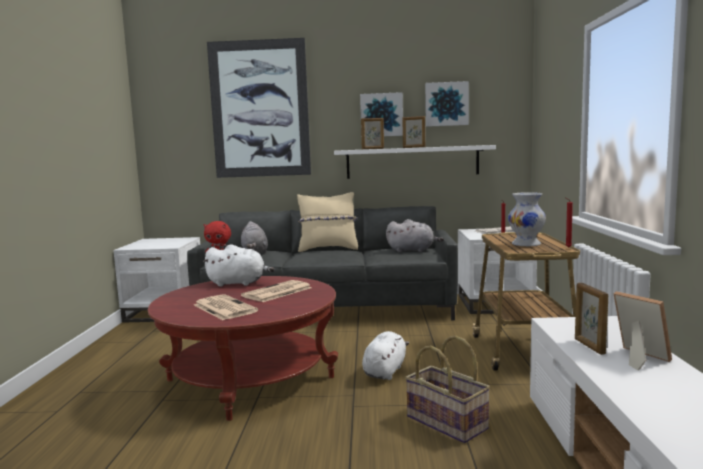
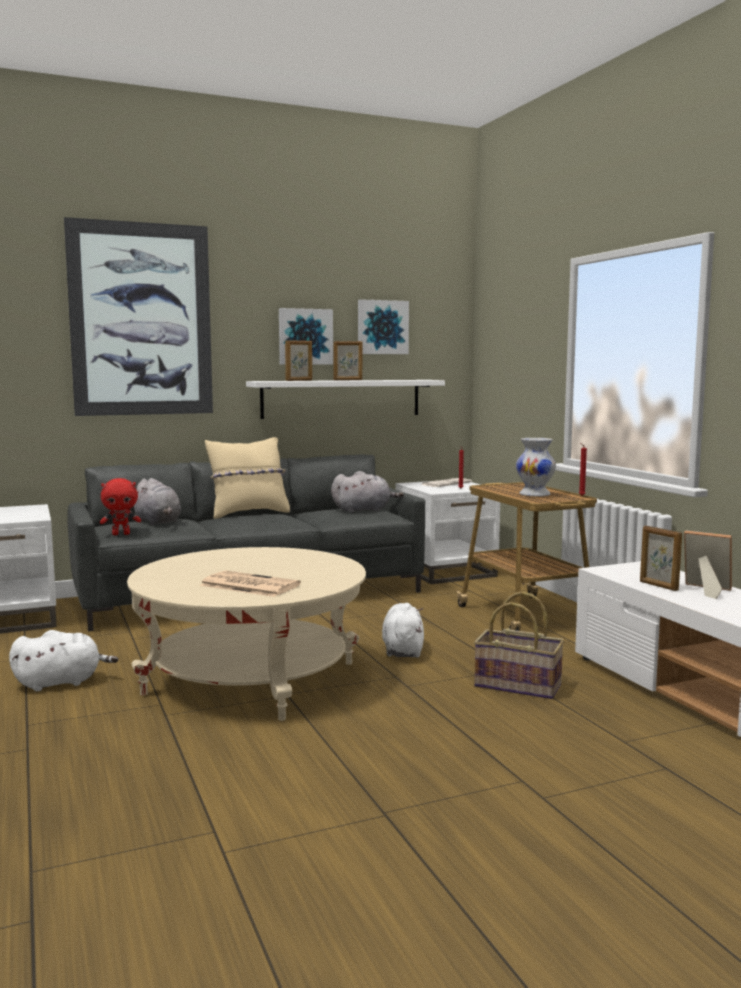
camera: 25 degrees left, 0 degrees up
(239, 283) = (209, 558): white plush toy -> white plush toy (62, 682)
(250, 378) = (251, 678): red coffee table -> beige coffee table
(277, 292) = (281, 564): newspaper -> none

